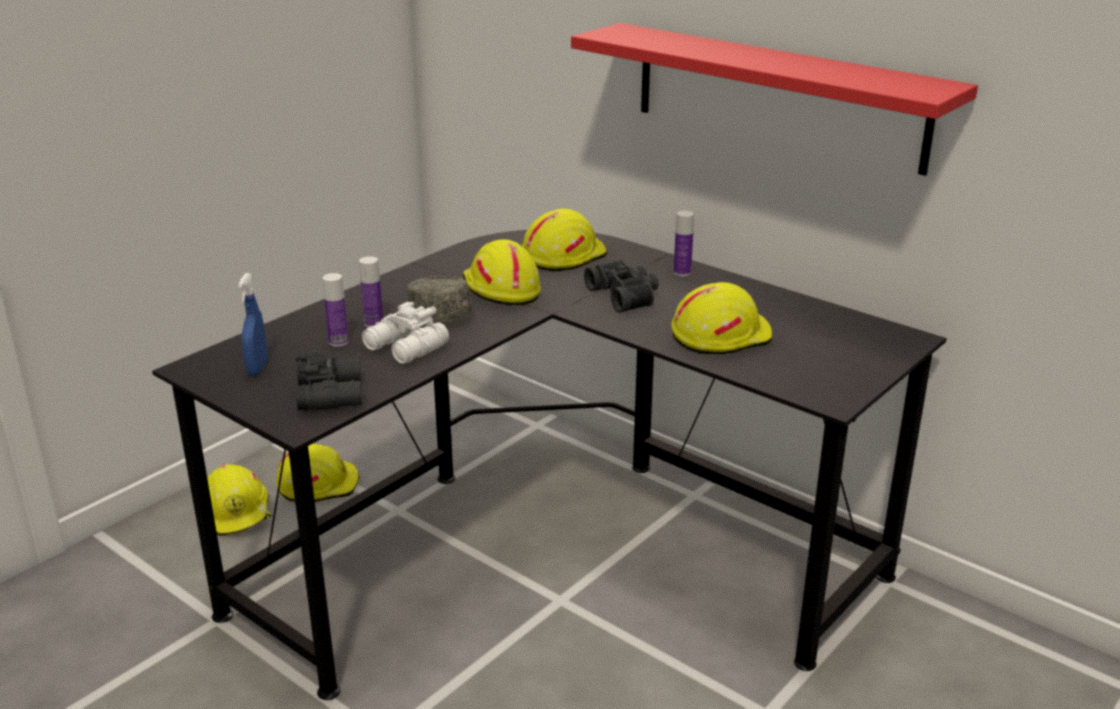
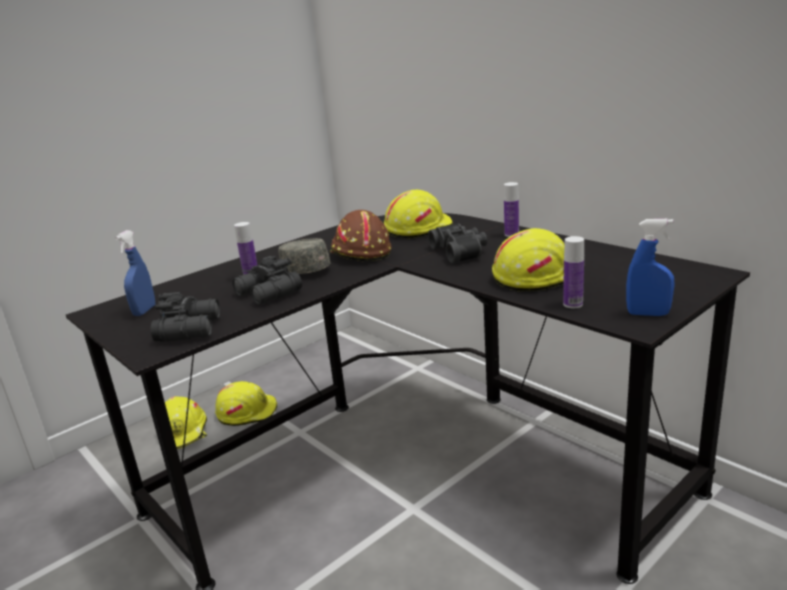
camera: 10 degrees right, 5 degrees down
(338, 342) = (217, 291): bottle -> bottle (573, 304)
(405, 348) = (268, 294): white binoculars -> black binoculars
(499, 291) = (359, 252): yellow hard hat -> brown hard hat
(777, 96) = (582, 74): red shelf -> none
(842, 387) = (648, 314): none -> blue spray bottle

